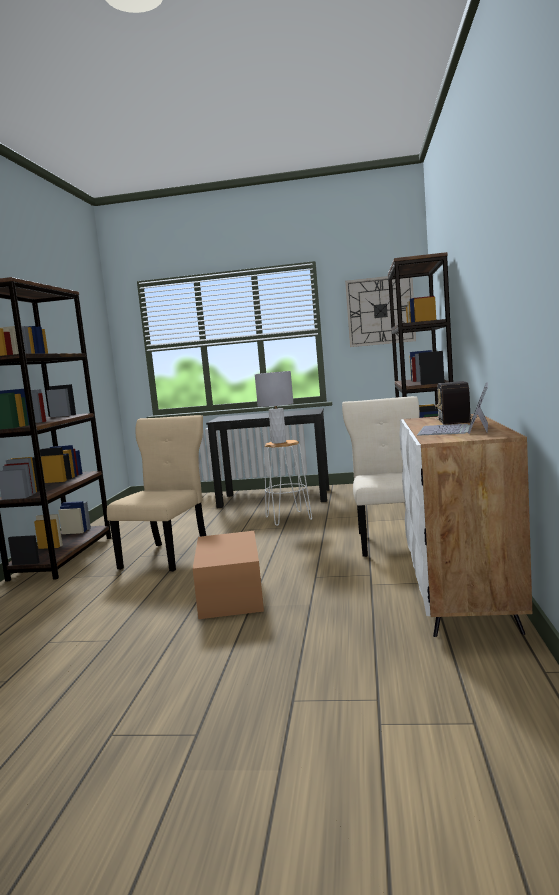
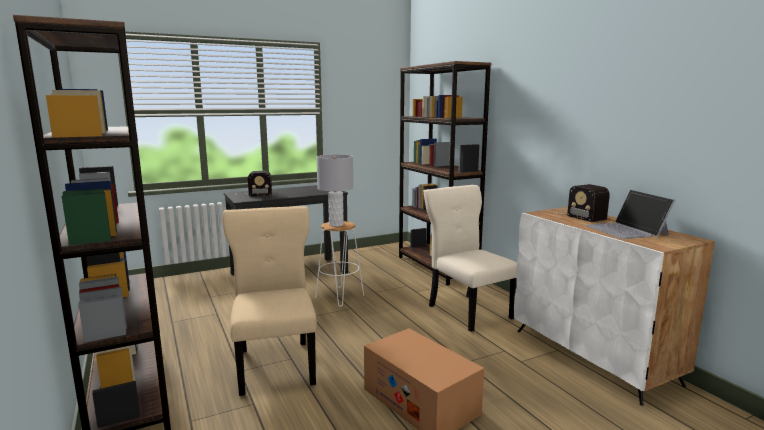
camera: 35 degrees left, 5 degrees up
(235, 417) = (252, 194): none -> radio
(380, 311) = (372, 97): wall clock -> none

